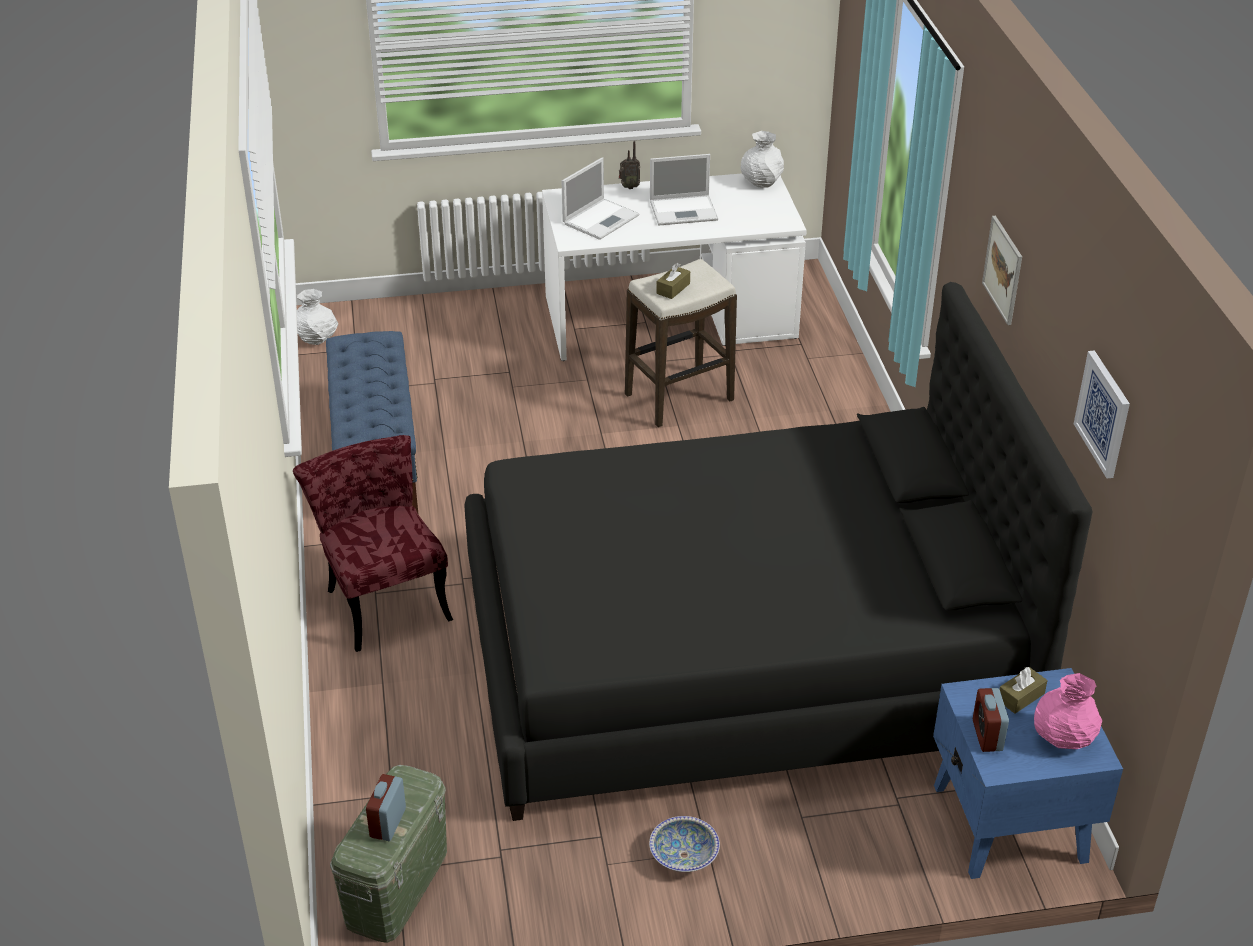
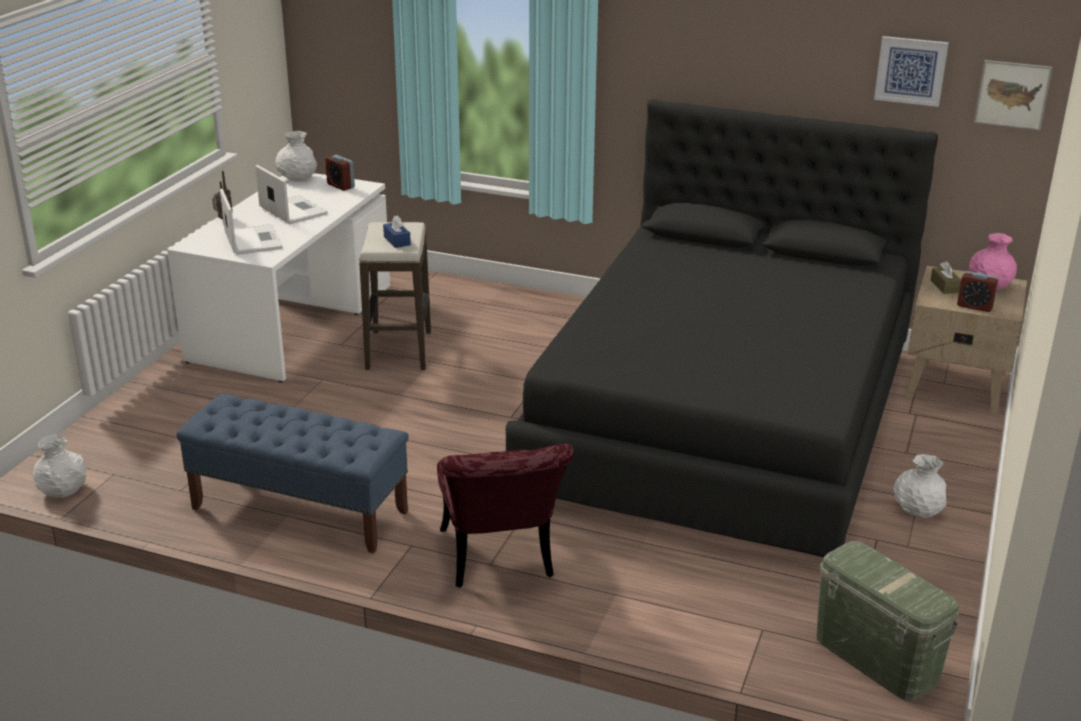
camera: 60 degrees left, 10 degrees down
(382, 597) = (499, 561): red chair -> red chair turned 105 degrees counterclockwise
(388, 823) = (896, 579): alarm clock -> alarm clock (341, 186)
(673, 288) = (397, 241): brown tissue box -> blue tissue box
(683, 855) = (917, 510): bowl -> white vase
(685, 210) = (292, 210): laptop -> laptop turned 60 degrees counterclockwise
(1003, 270) = (707, 59): picture -> picture (1012, 94)
(1010, 824) = (957, 384): blue nightstand -> beige nightstand

